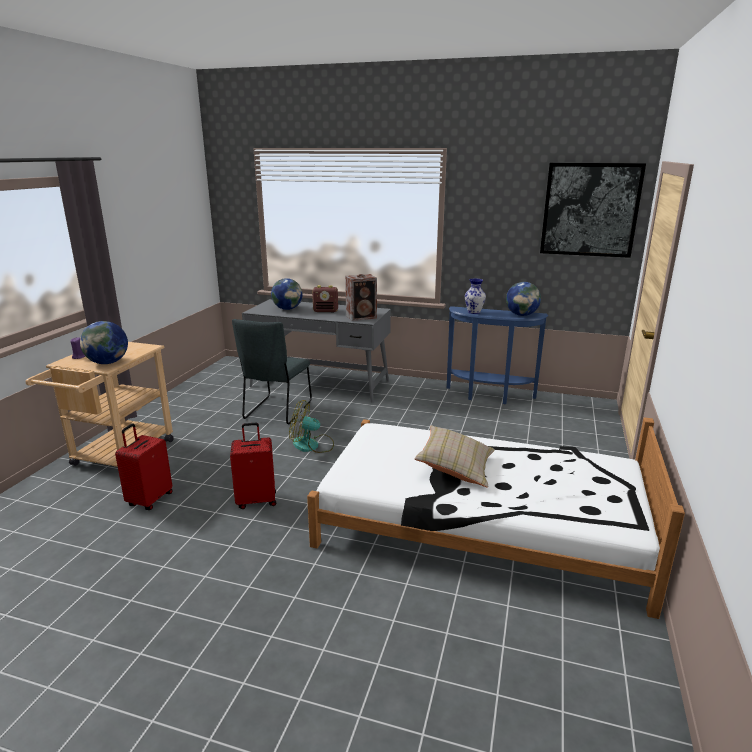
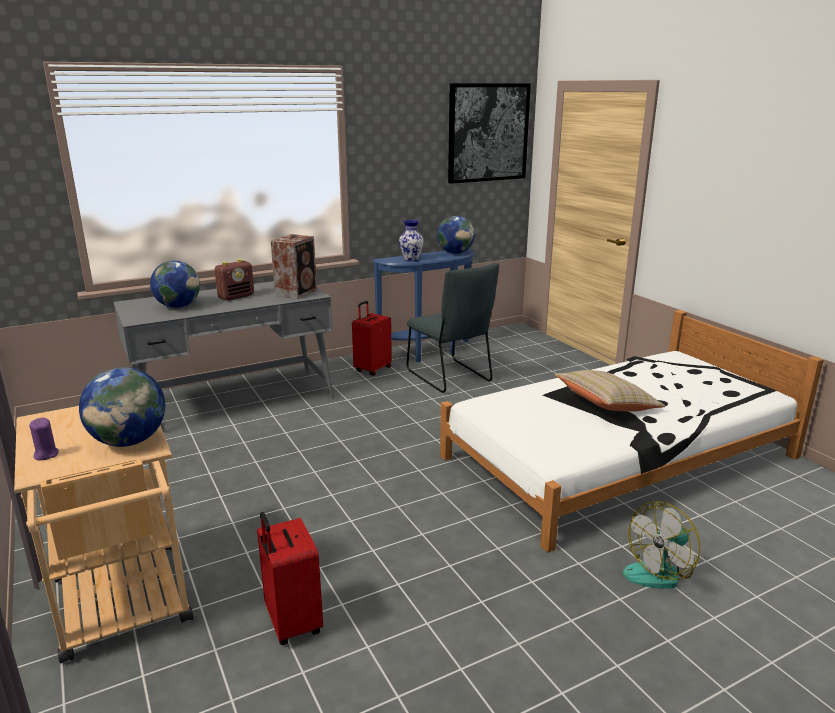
camera: 45 degrees left, 0 degrees up
(256, 500) = (415, 546): red suitcase -> red suitcase (372, 369)
(276, 412) = (244, 452): grey chair -> grey chair (451, 377)
(312, 445) = (359, 466): fan -> fan (659, 571)

